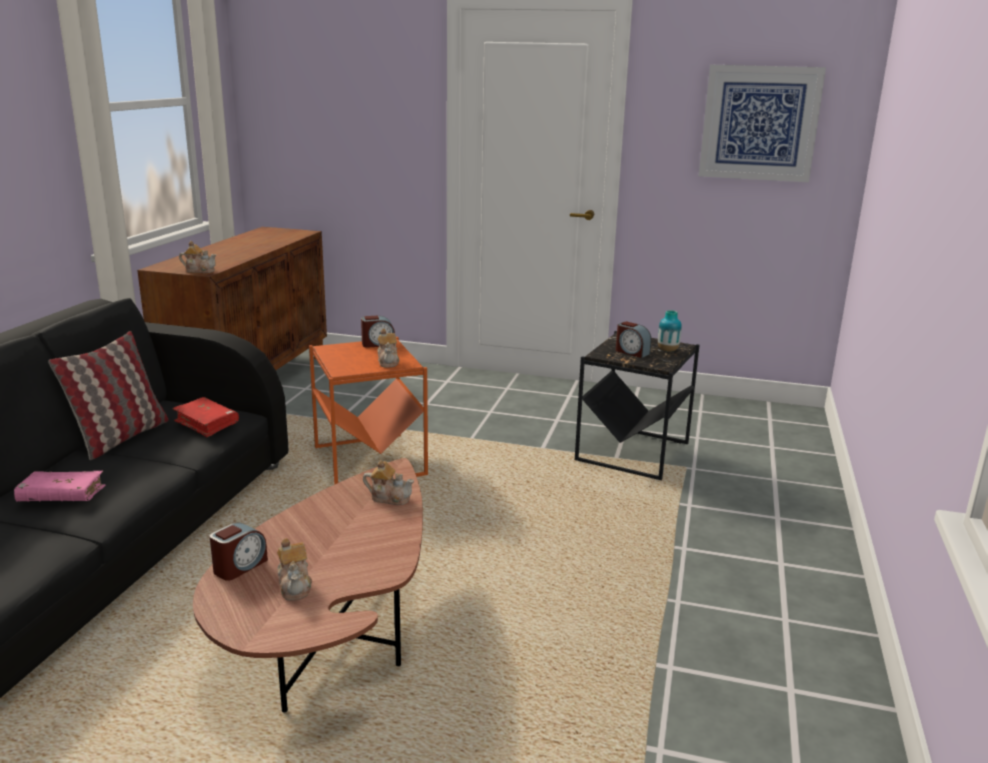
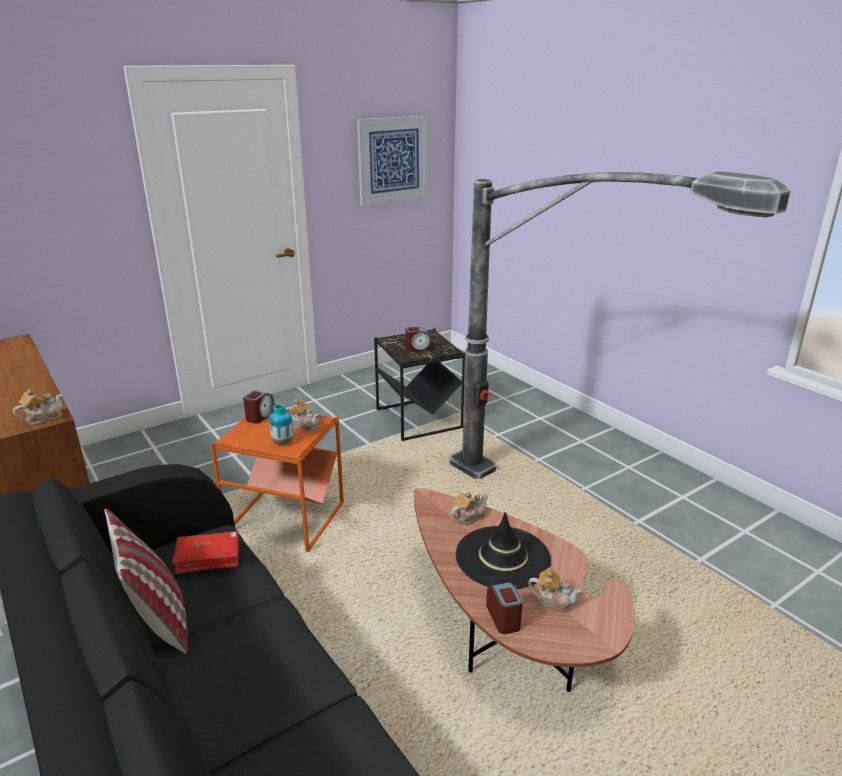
camera: 50 degrees left, 5 degrees up
(61, 496) = (247, 693): pink book -> none
(340, 536) = (503, 557): none -> black hat
(584, 602) = (557, 517): none -> floor lamp
(667, 350) = (431, 339): vase -> vase (282, 442)

